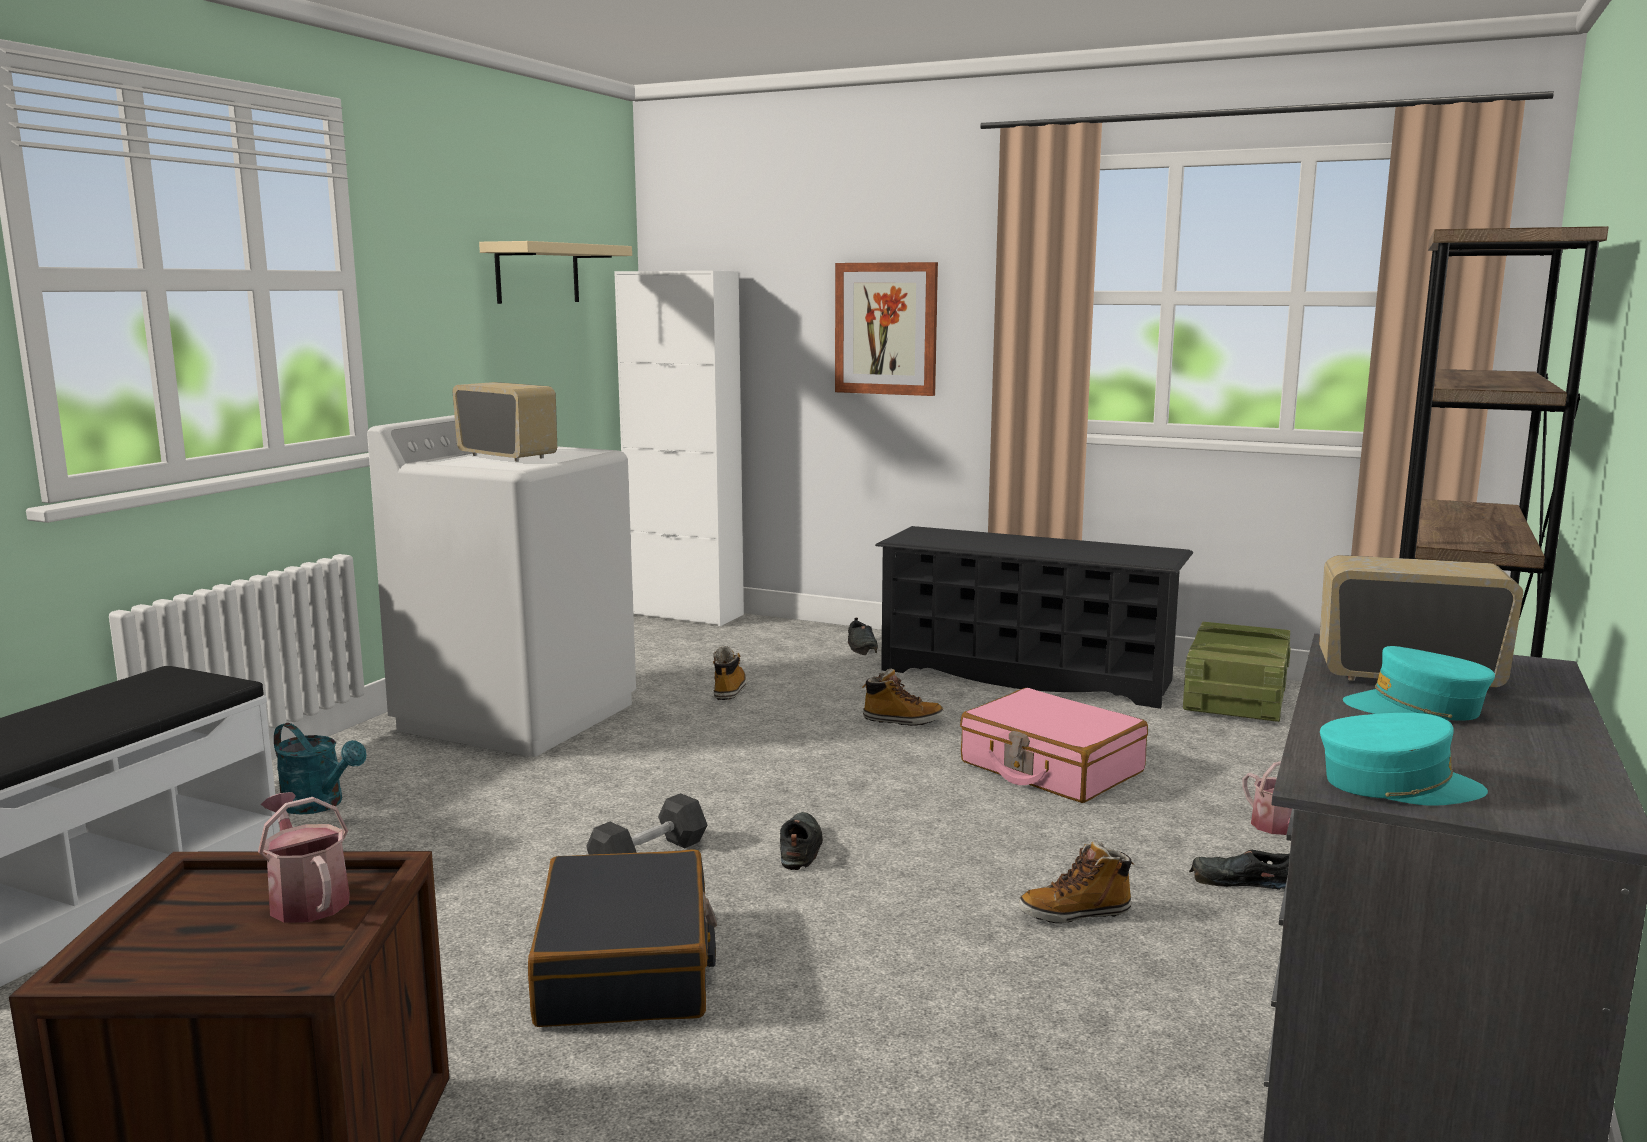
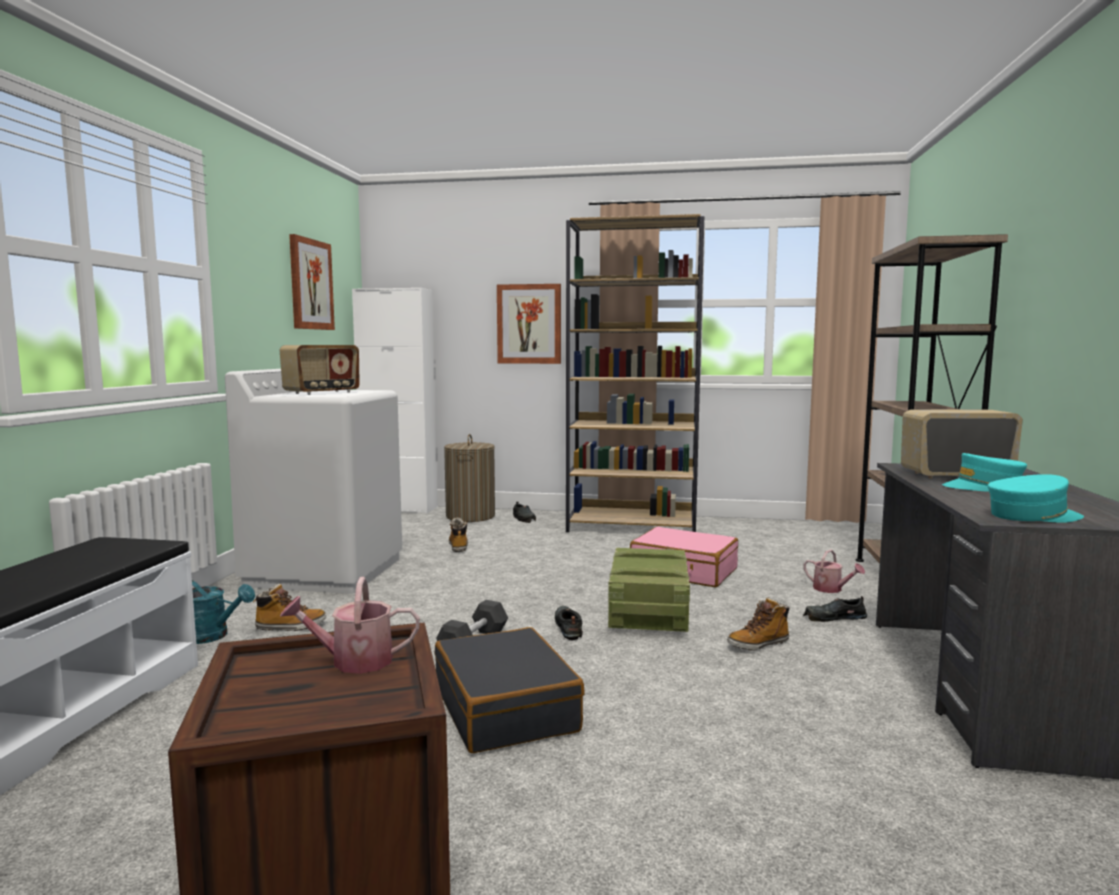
camera: 15 degrees left, 5 degrees down
(306, 899) = (353, 661): watering can -> watering can turned 45 degrees counterclockwise
(508, 457) = (322, 393): radio -> radio turned 105 degrees clockwise
(537, 273) = (310, 284): beige shelf -> picture
(782, 636) = (470, 516): none -> laundry basket
(902, 720) = (578, 554): boot -> boot (290, 627)
(1027, 675) = (633, 526): black shoe rack -> brown bookcase
(1236, 699) = (756, 530): crate -> crate (649, 613)

